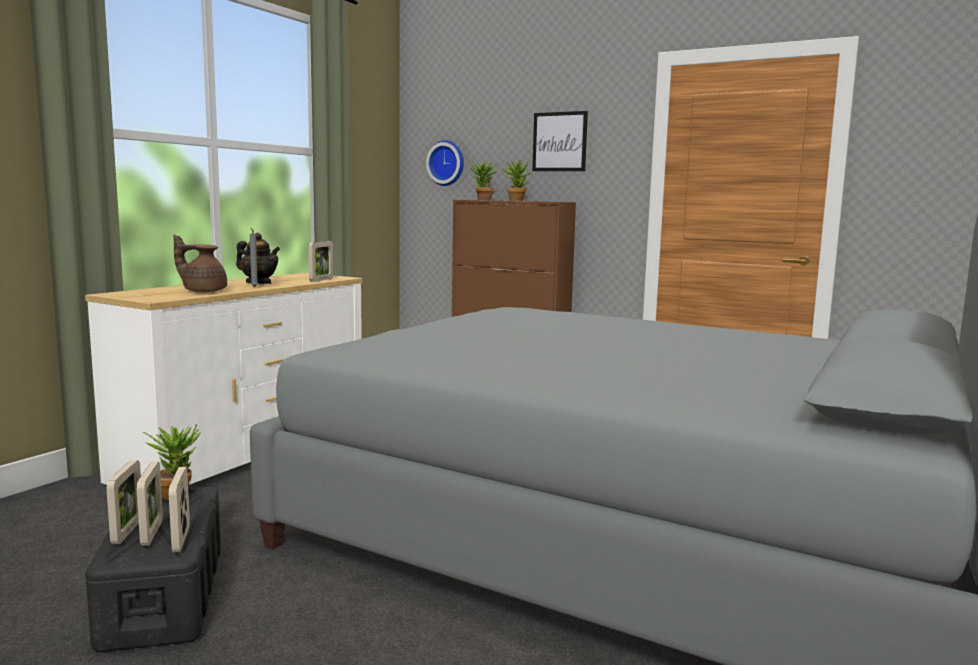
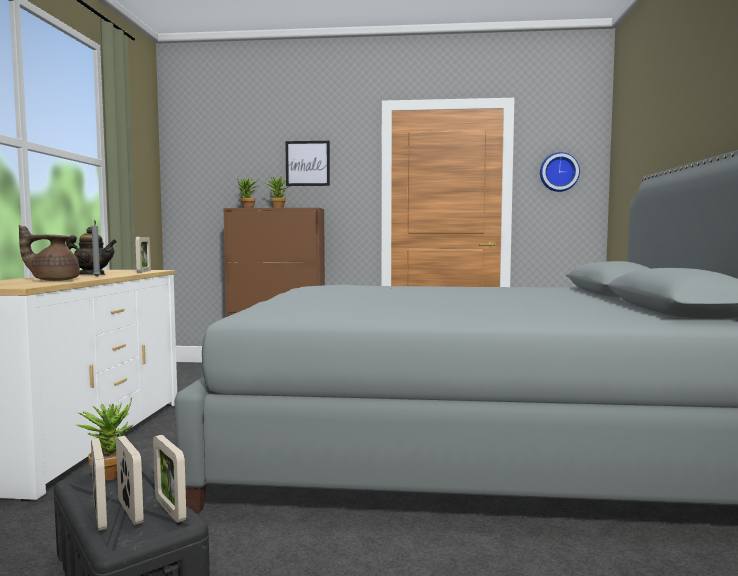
camera: 25 degrees left, 5 degrees down
(447, 163) = (208, 180): wall clock -> wall clock (558, 172)

